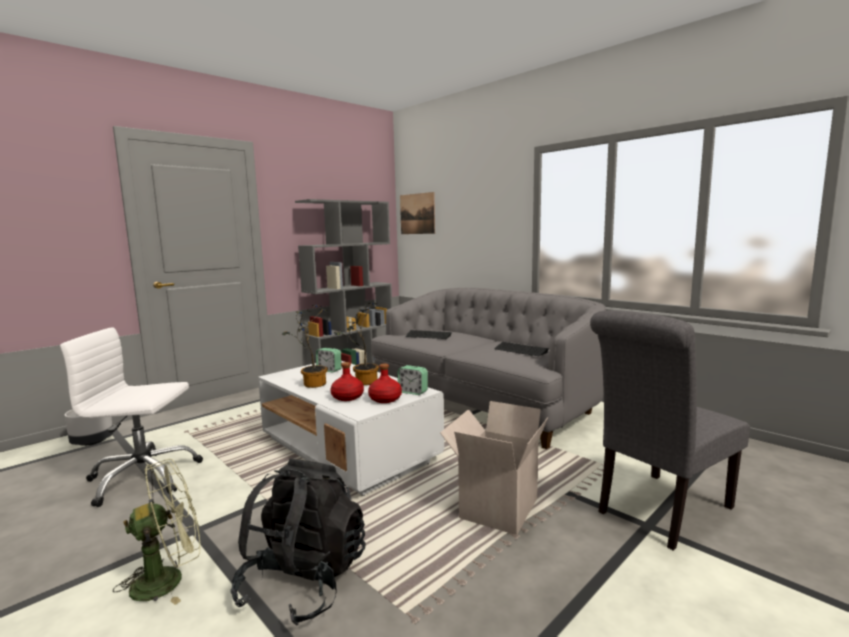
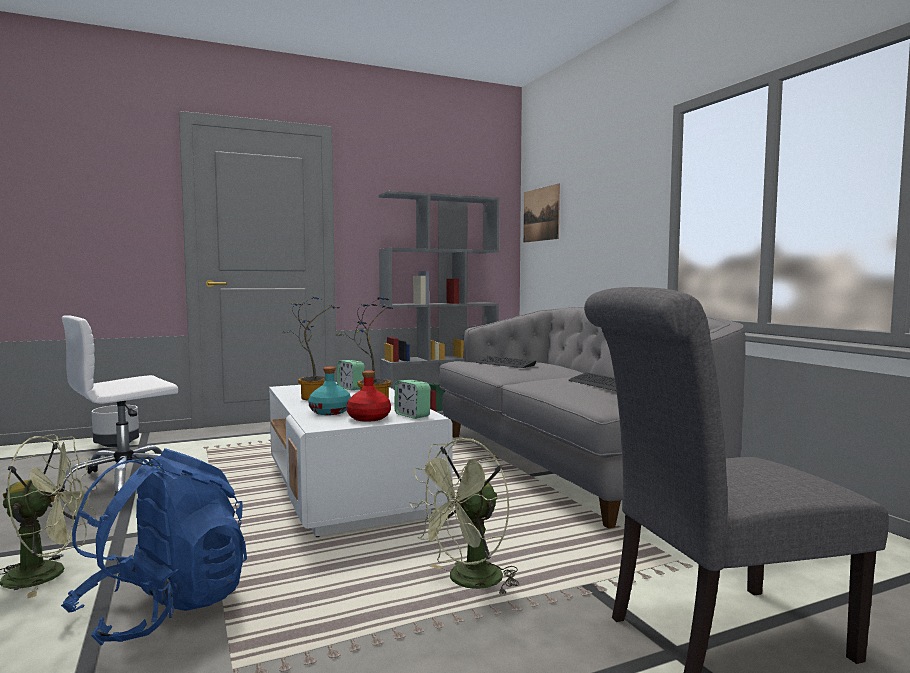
camera: 20 degrees right, 5 degrees down
(143, 478) = (124, 482): white office chair -> white office chair turned 60 degrees counterclockwise
(304, 582) = (163, 609): black backpack -> blue backpack
(347, 397) = (330, 412): red bottle -> turquoise bottle
(497, 507) = (468, 582): cardboard box -> green fan

